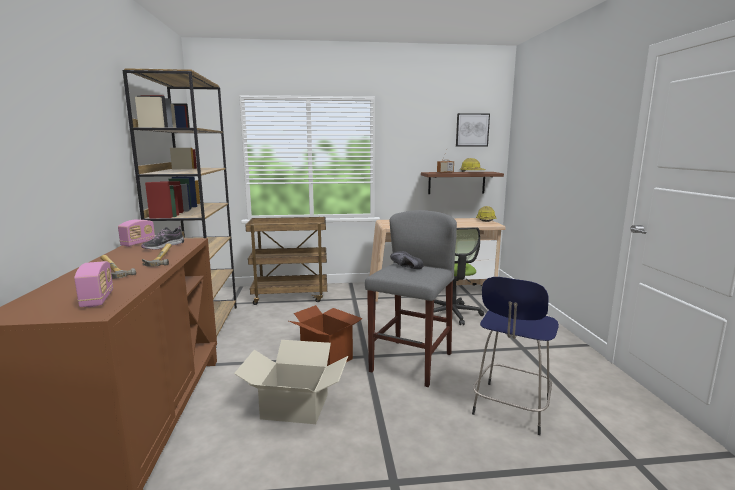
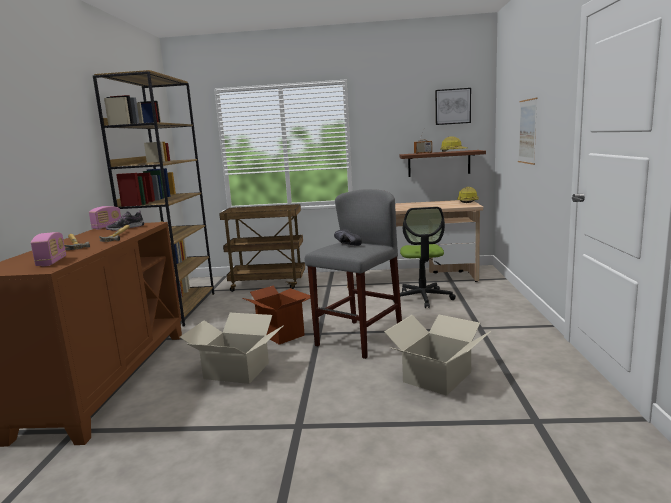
camera: 10 degrees right, 0 degrees up
(510, 408) = (436, 377): blue stool -> cardboard box
(557, 159) = (527, 131): none -> picture

